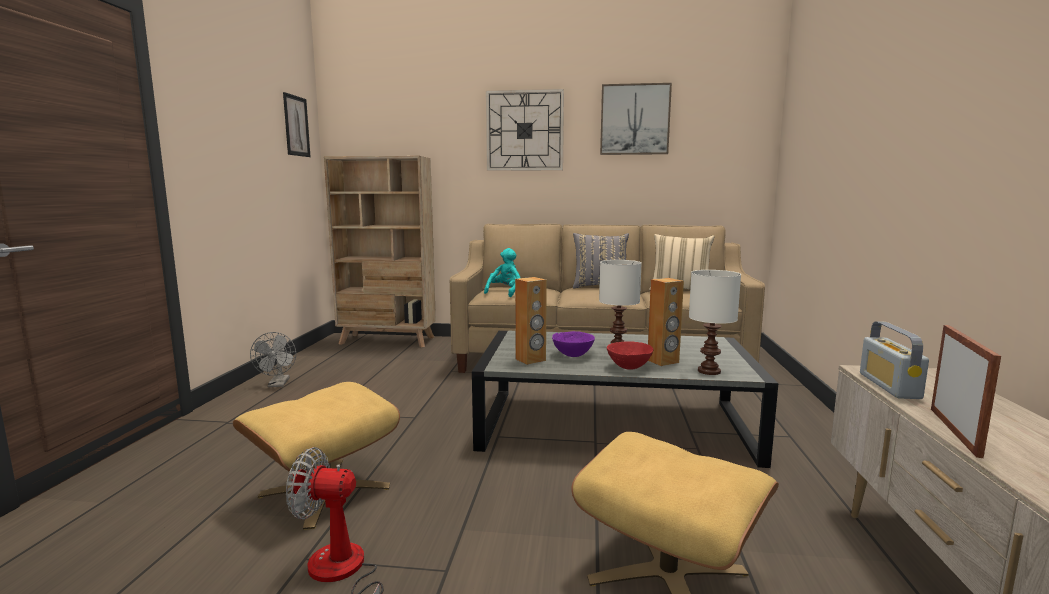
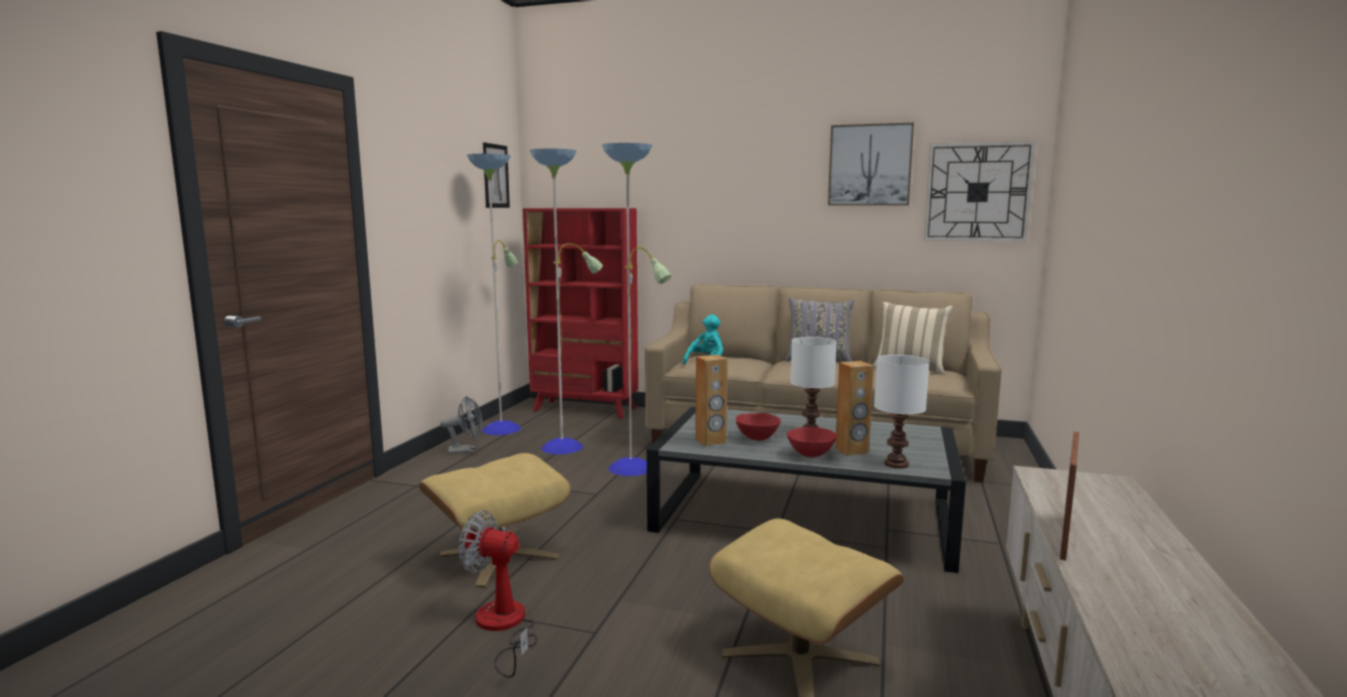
camera: 10 degrees right, 0 degrees up
(278, 384) = (466, 451): grey fan -> grey fan turned 105 degrees counterclockwise
(375, 374) = (564, 446): none -> floor lamp
(387, 341) = (585, 410): beige bookcase -> red bookcase
(524, 131) = (742, 178): wall clock -> wall clock (977, 192)
(573, 355) = (758, 439): purple bowl -> red bowl
(889, 386) = (1045, 490): radio -> none

